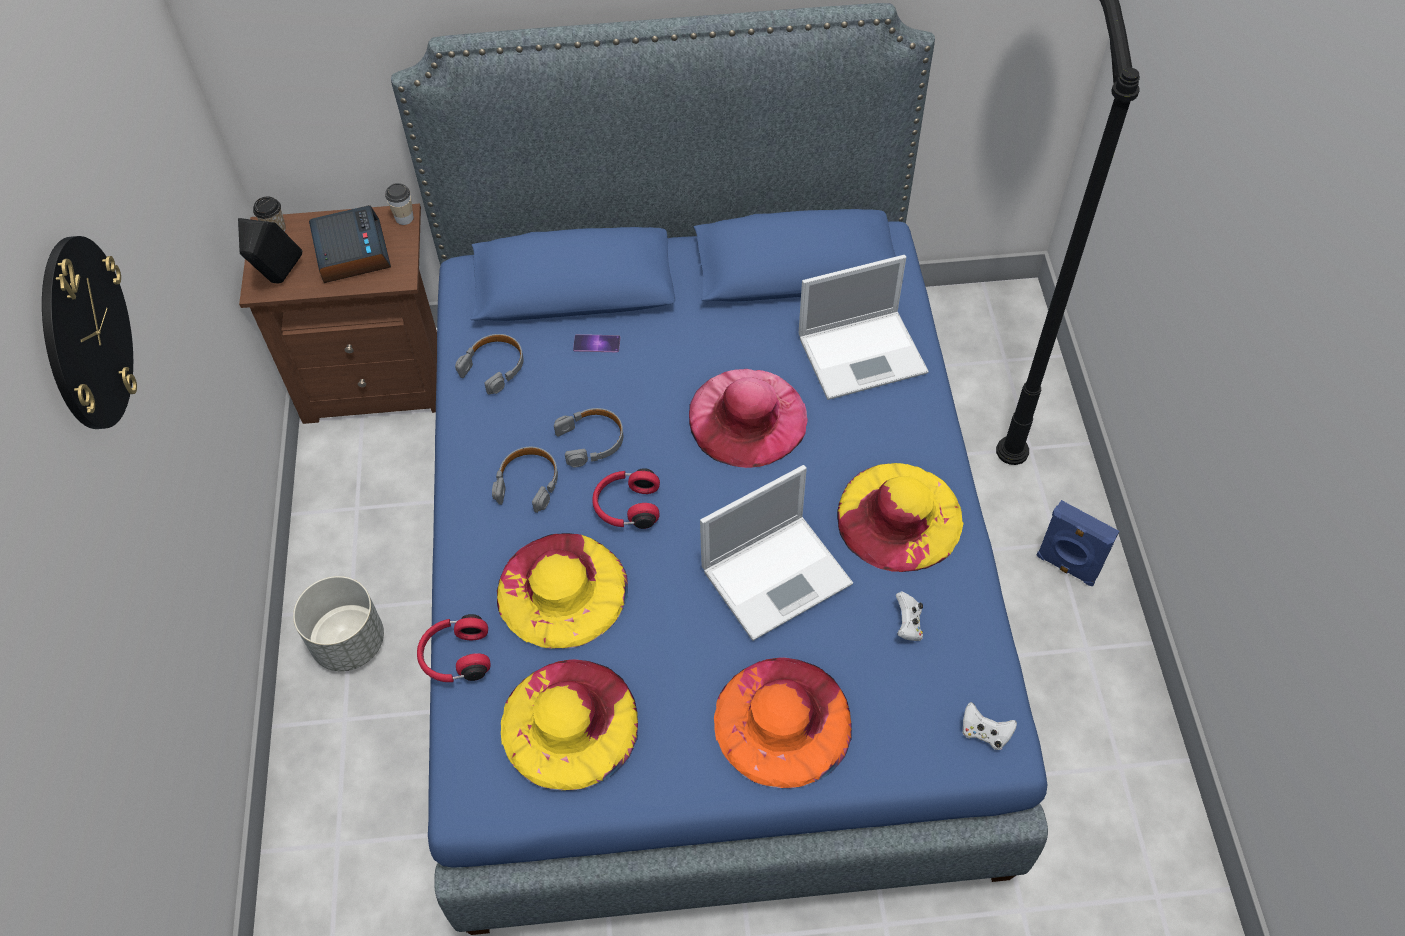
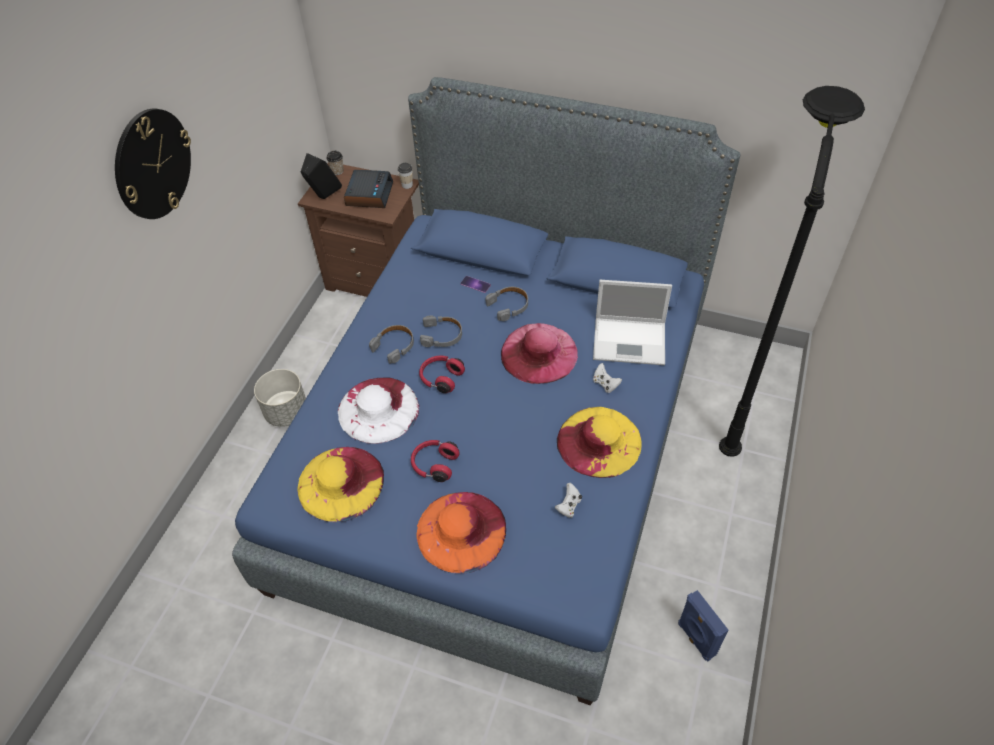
camera: 25 degrees right, 5 degrees down
(456, 657) = (302, 424): red headphones -> red headphones (434, 464)
(494, 367) = (412, 278): grey headphones -> grey headphones (509, 306)
(562, 589) = (378, 409): yellow hat -> white hat
(778, 575) = (506, 447): laptop -> none
(984, 733) = (580, 588): white game controller -> white game controller (605, 384)
(1066, 567) = (729, 530): blue speaker -> blue speaker (695, 639)

